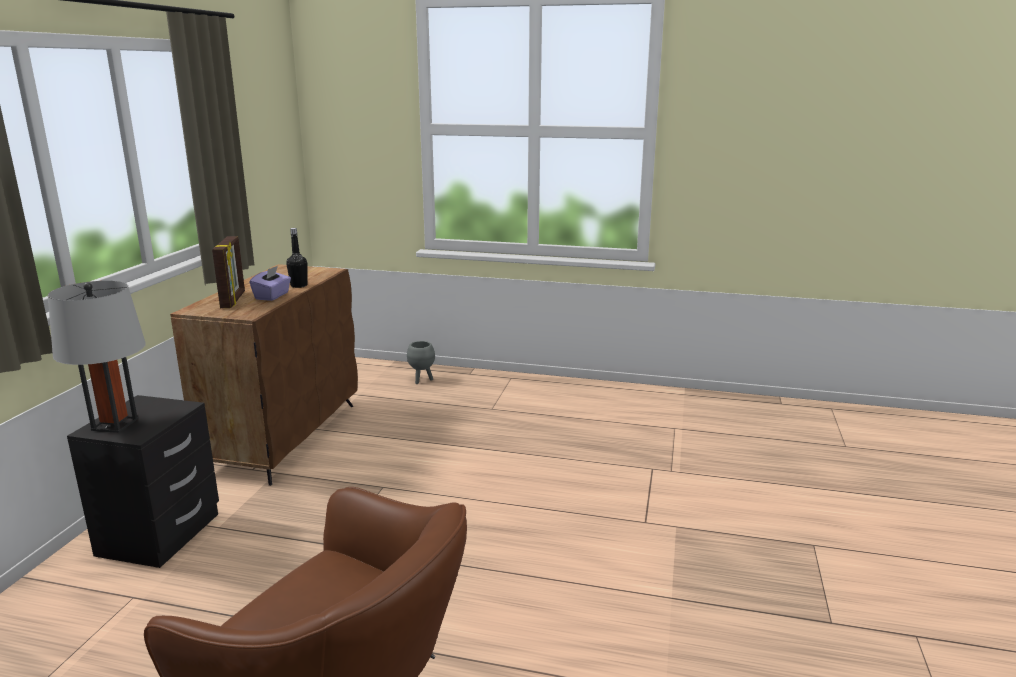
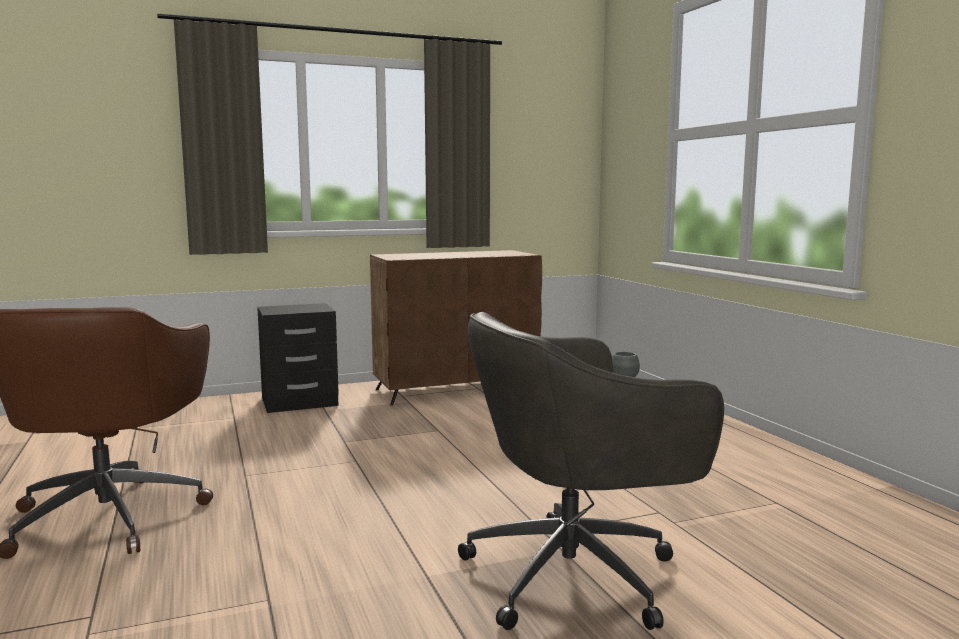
camera: 55 degrees right, 10 degrees down
(115, 424) = (281, 308): grey table lamp -> none
(234, 300) = (417, 255): picture frame -> none
(272, 296) = (441, 256): purple tissue box -> none
(299, 285) = (475, 255): black bottle -> none
(715, 536) = (576, 574): none -> grey office chair

